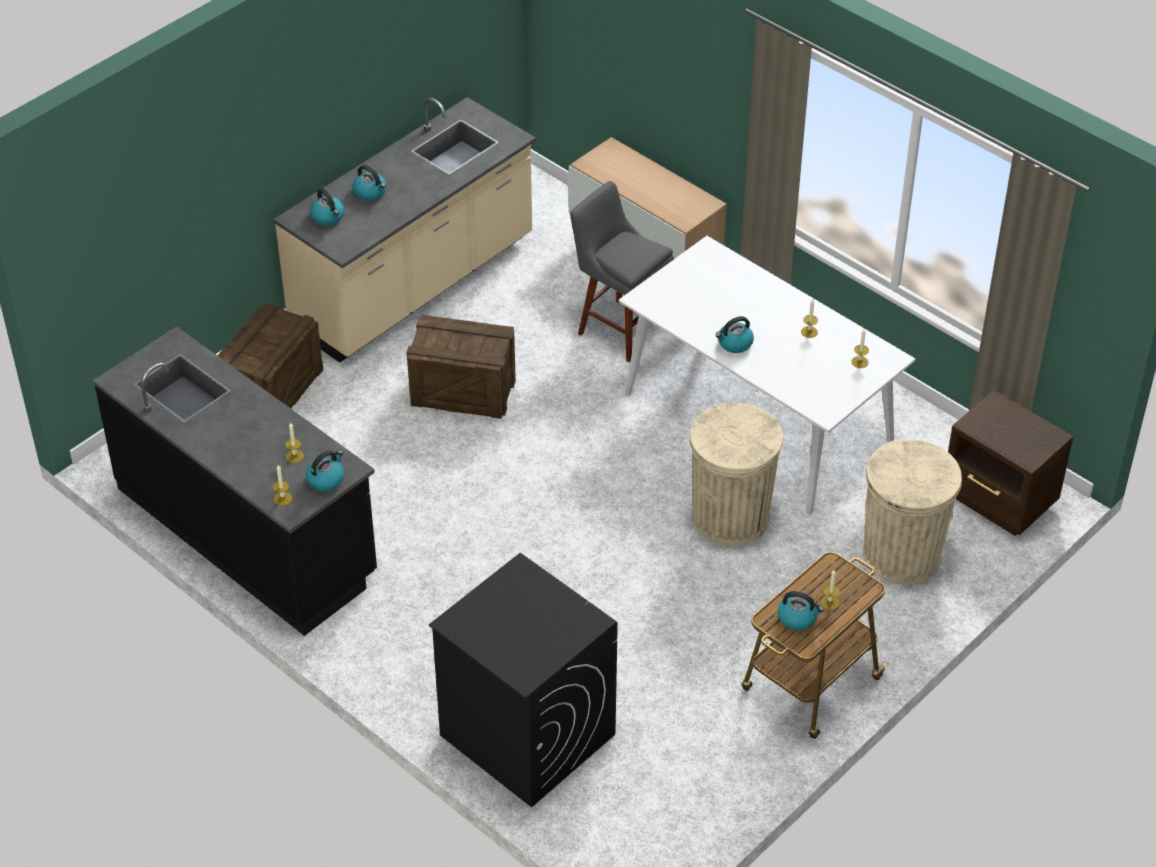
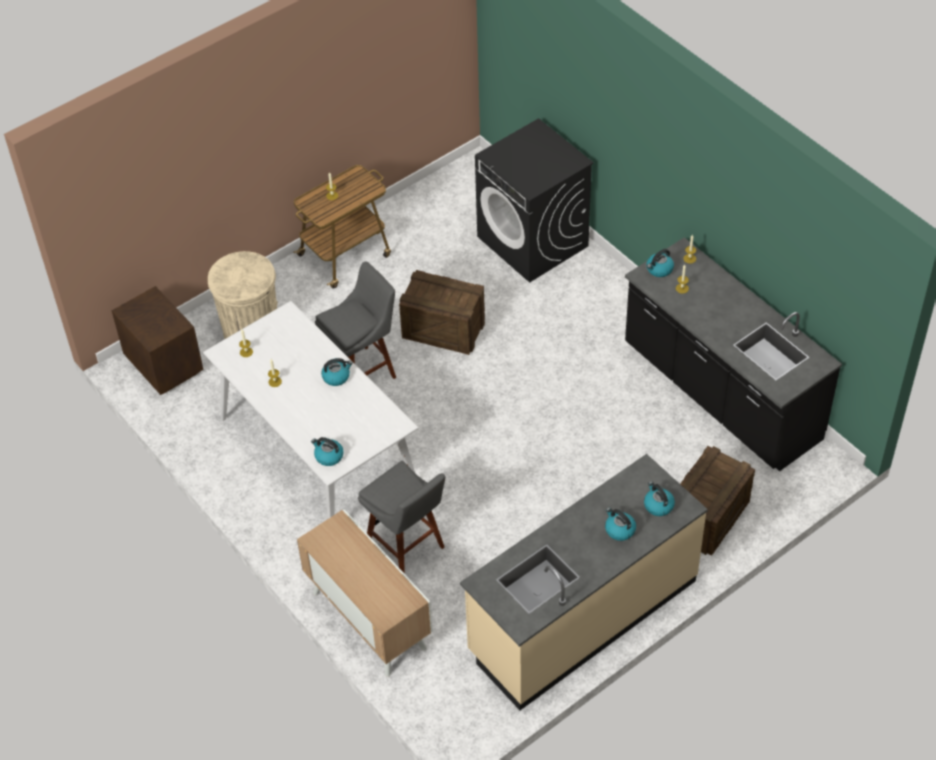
camera: 170 degrees left, 5 degrees up
(463, 391) = (548, 499): crate -> crate (443, 329)
(730, 517) = (363, 372): beige trash can -> grey stool
(798, 618) = (355, 188): kettle -> kettle (328, 456)

